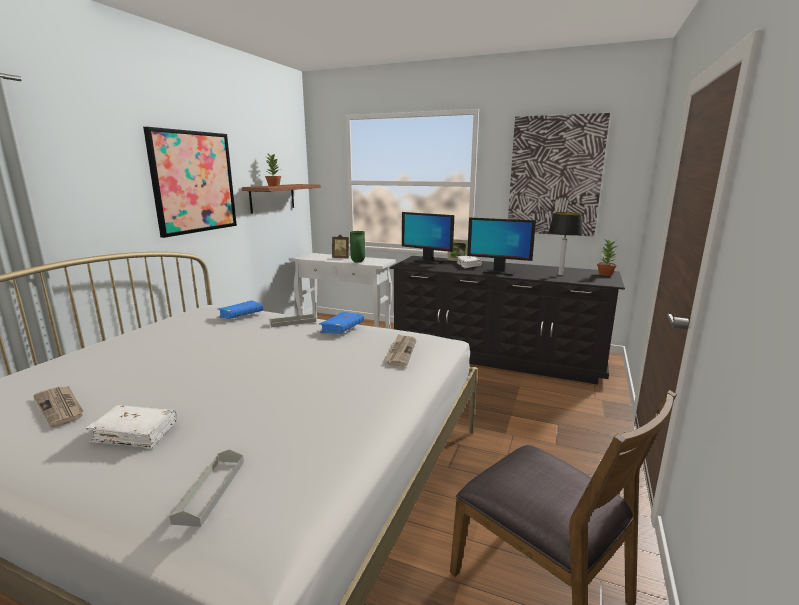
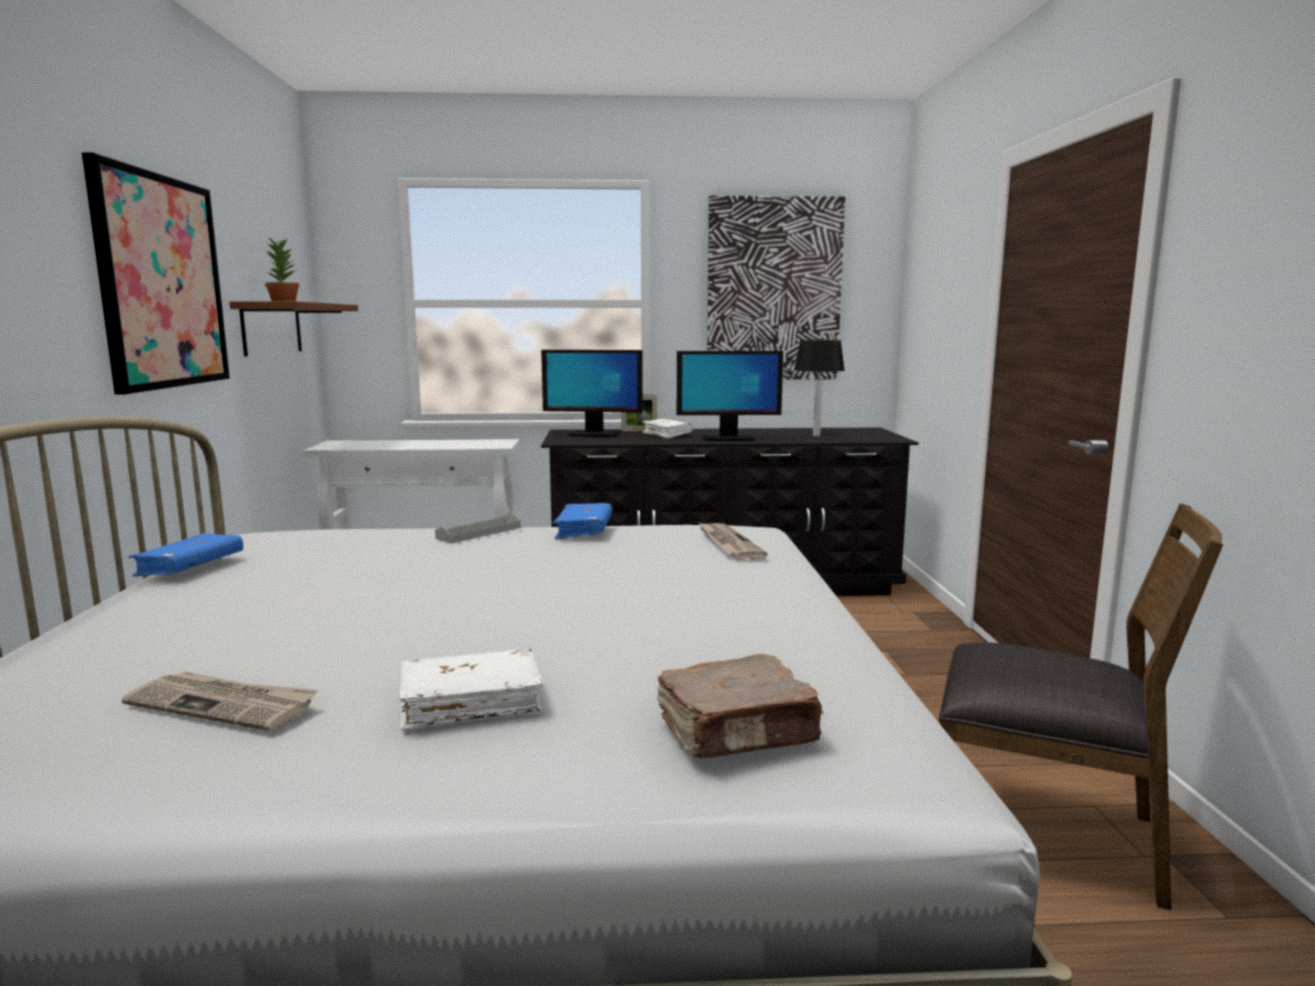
camera: 25 degrees left, 5 degrees down
(210, 490) = (739, 732): grey tray -> brown book
(241, 315) = (356, 535): blue book -> blue book (190, 567)
(341, 258) = (414, 444): picture frame -> none
(358, 261) = (457, 446): green vase -> none
(605, 274) = (870, 431): potted plant -> none

